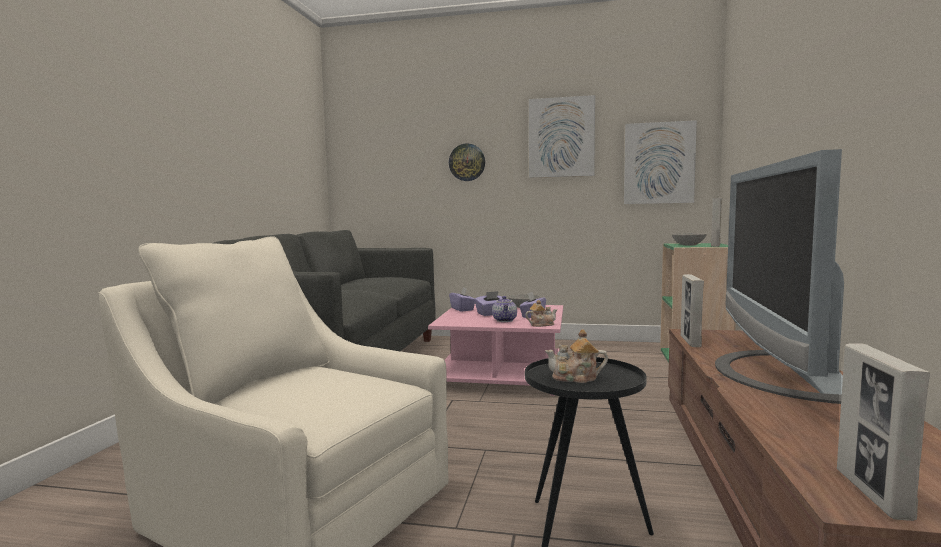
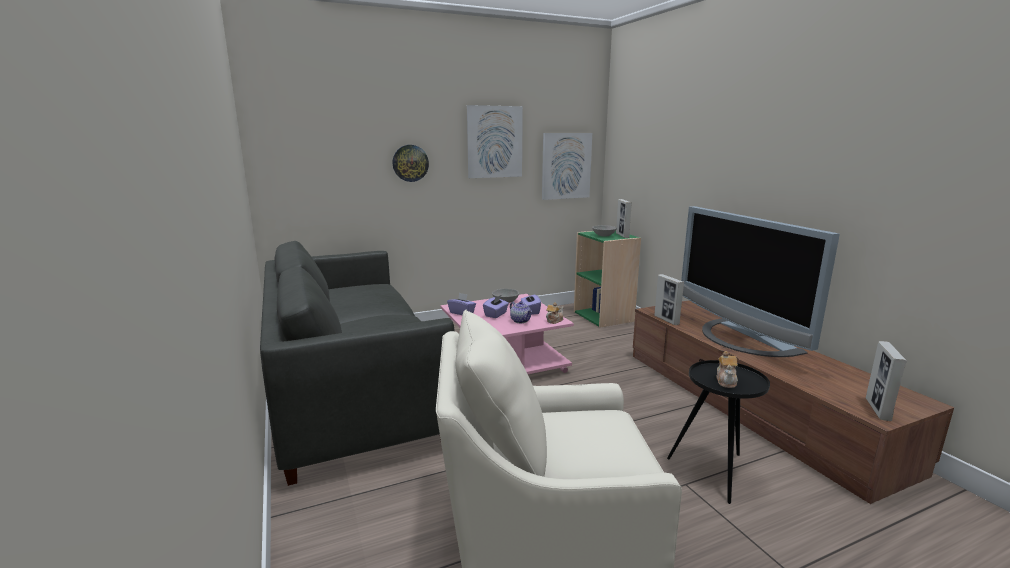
camera: 35 degrees left, 10 degrees up
(576, 378) = (726, 381): teapot -> teapot turned 45 degrees counterclockwise
(873, 493) = (877, 409): picture frame -> picture frame turned 45 degrees clockwise

